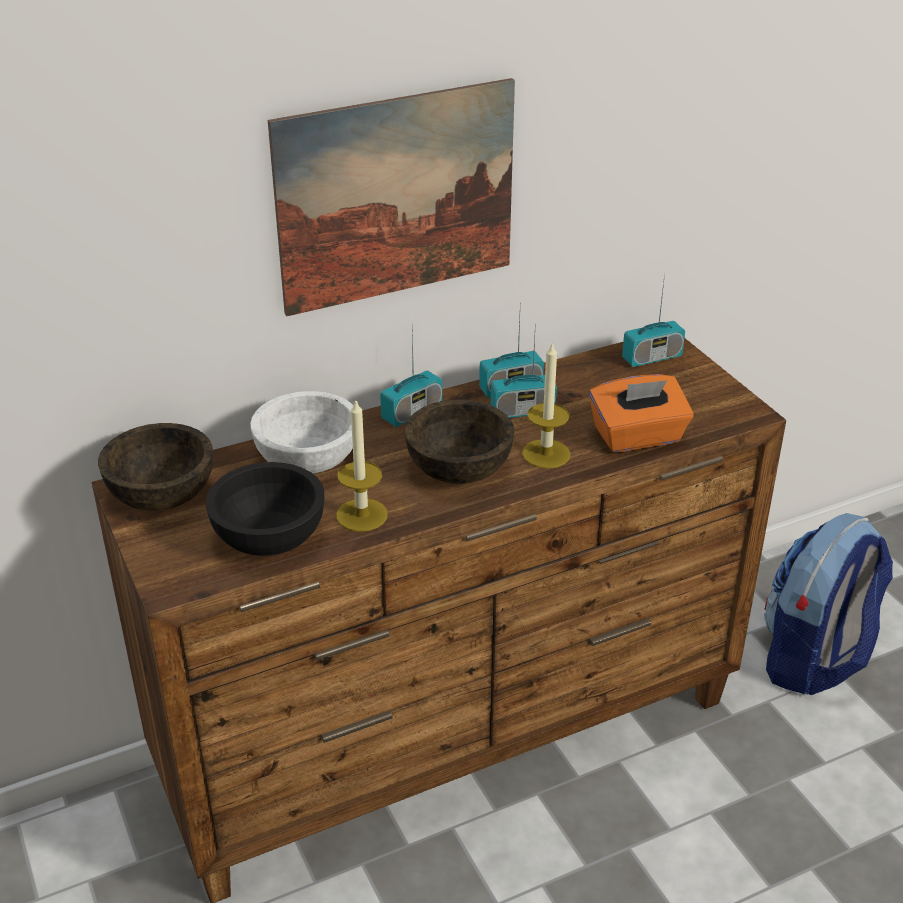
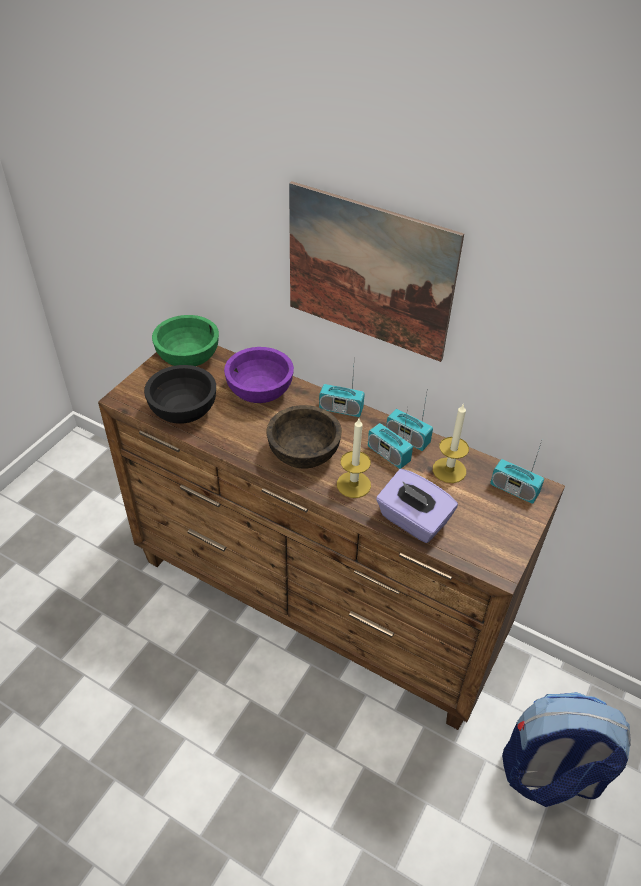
camera: 55 degrees right, 10 degrees up
(163, 496) = (188, 358): brown bowl -> green bowl
(307, 460) = (260, 391): white bowl -> purple bowl
(362, 515) = (230, 435): candle -> candle (449, 470)
(638, 437) = (412, 521): orange tissue box -> purple tissue box

